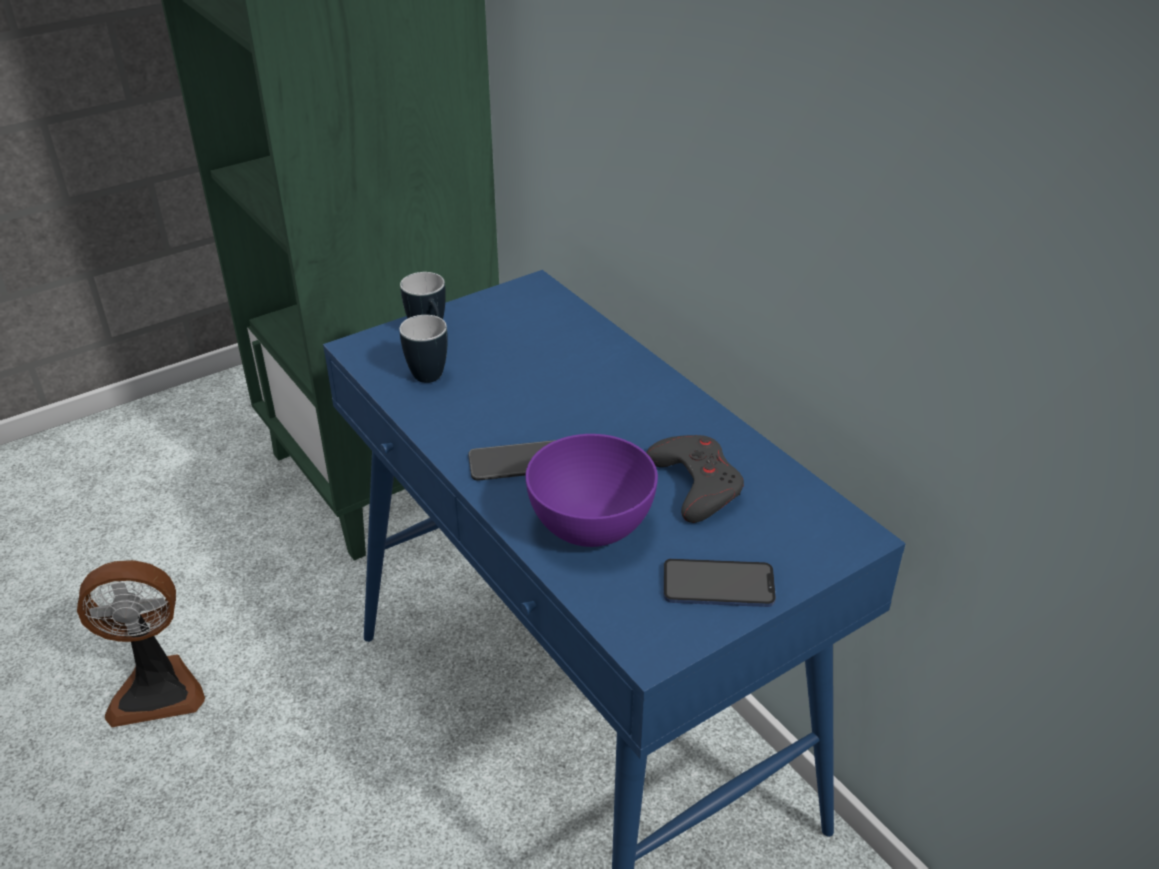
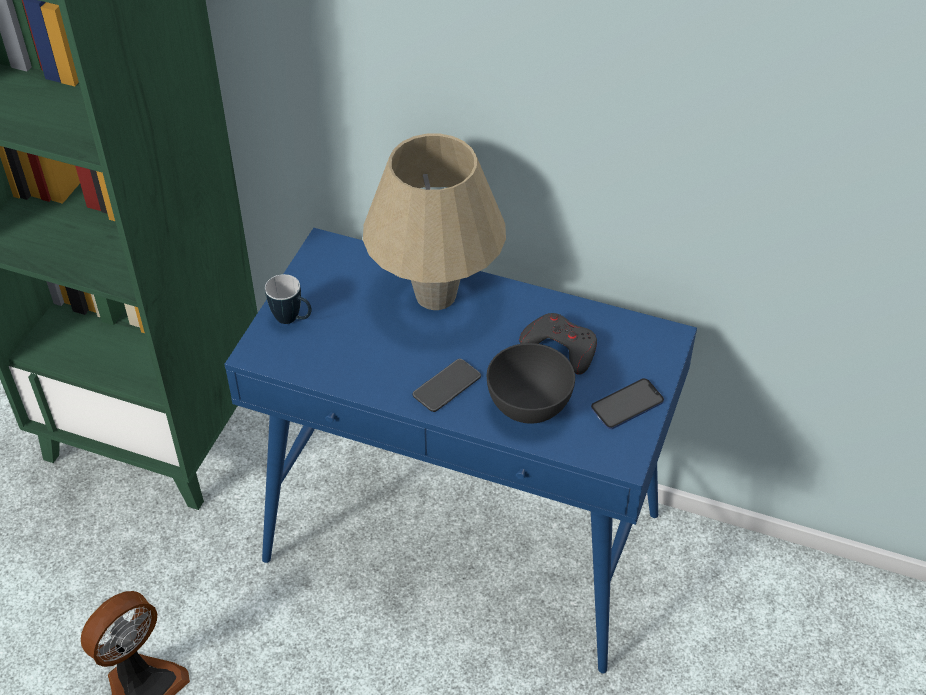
camera: 35 degrees left, 10 degrees up
(424, 371) = (319, 350): mug -> none
(590, 527) = (528, 406): purple bowl -> grey bowl
(602, 374) = (436, 295): none -> beige table lamp

